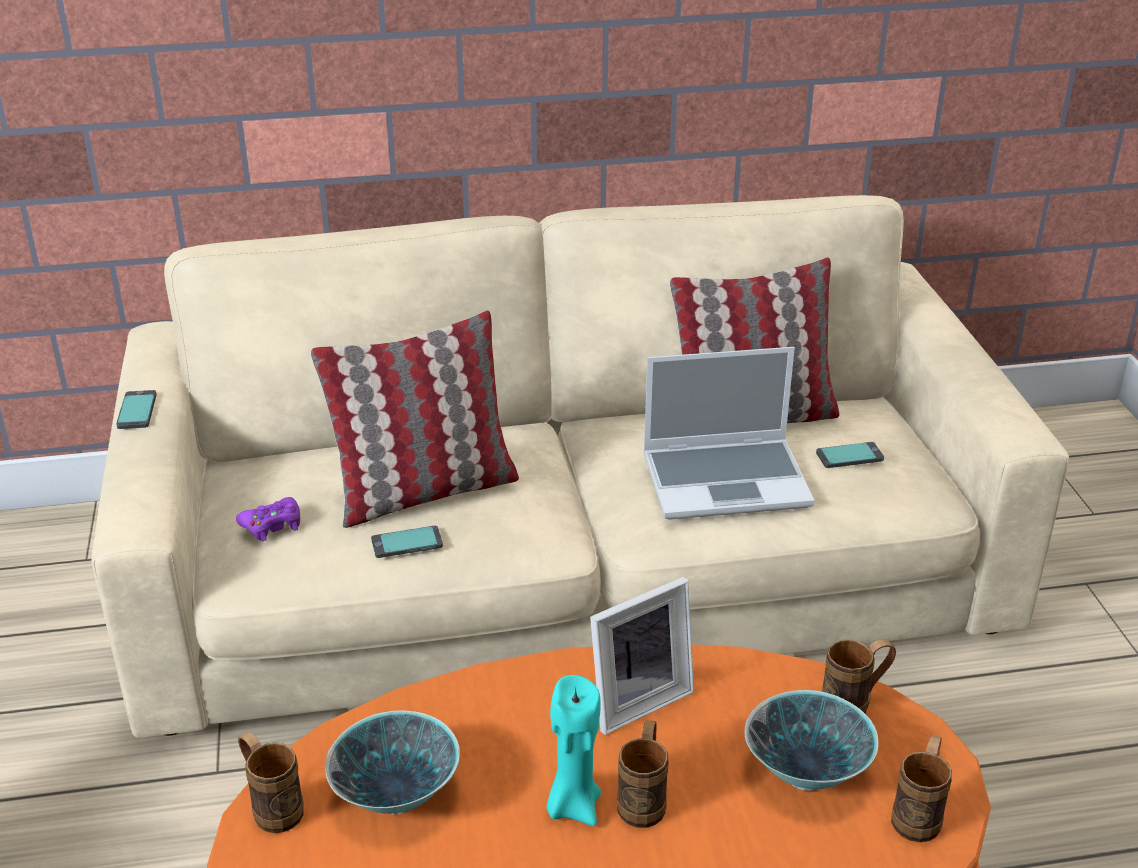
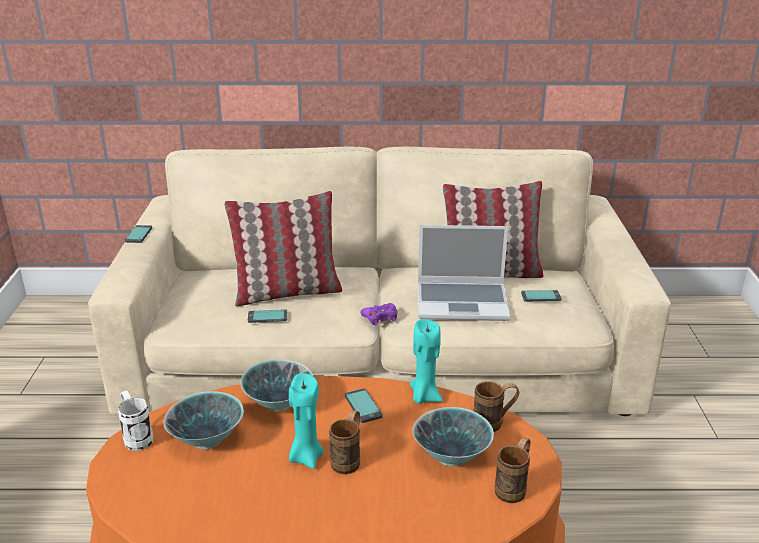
camera: 10 degrees right, 5 degrees down
(272, 525) = (198, 301): purple game controller -> purple game controller (380, 318)
(272, 806) = (136, 437): brown mug -> white mug
(493, 713) = (278, 404): none -> bowl
(635, 699) = (363, 406): picture frame -> phone
(728, 669) = (424, 396): none -> turquoise candle

